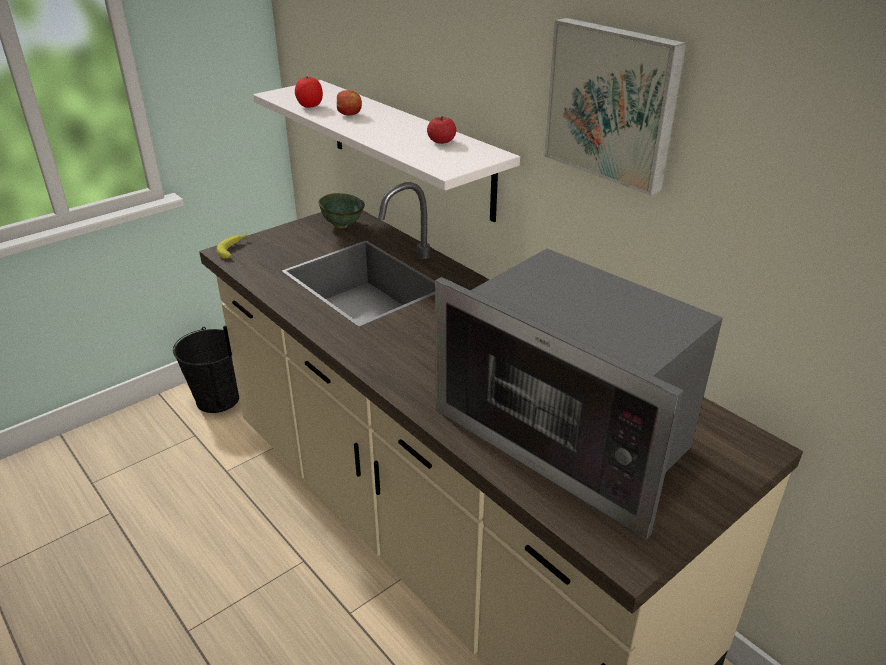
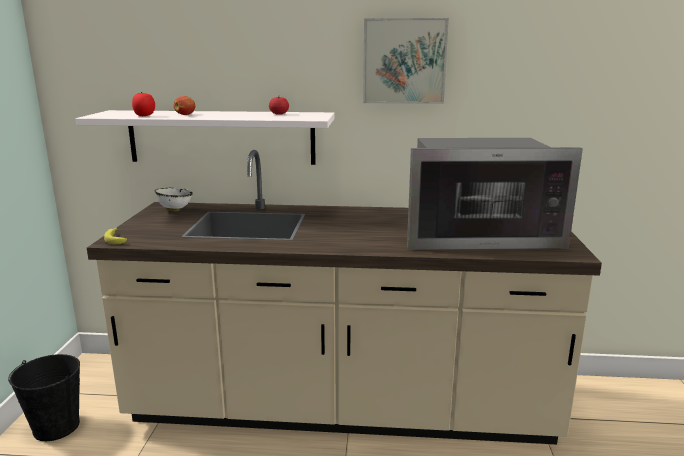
camera: 45 degrees left, 15 degrees down
(342, 225) = (174, 210): green bowl -> white bowl

